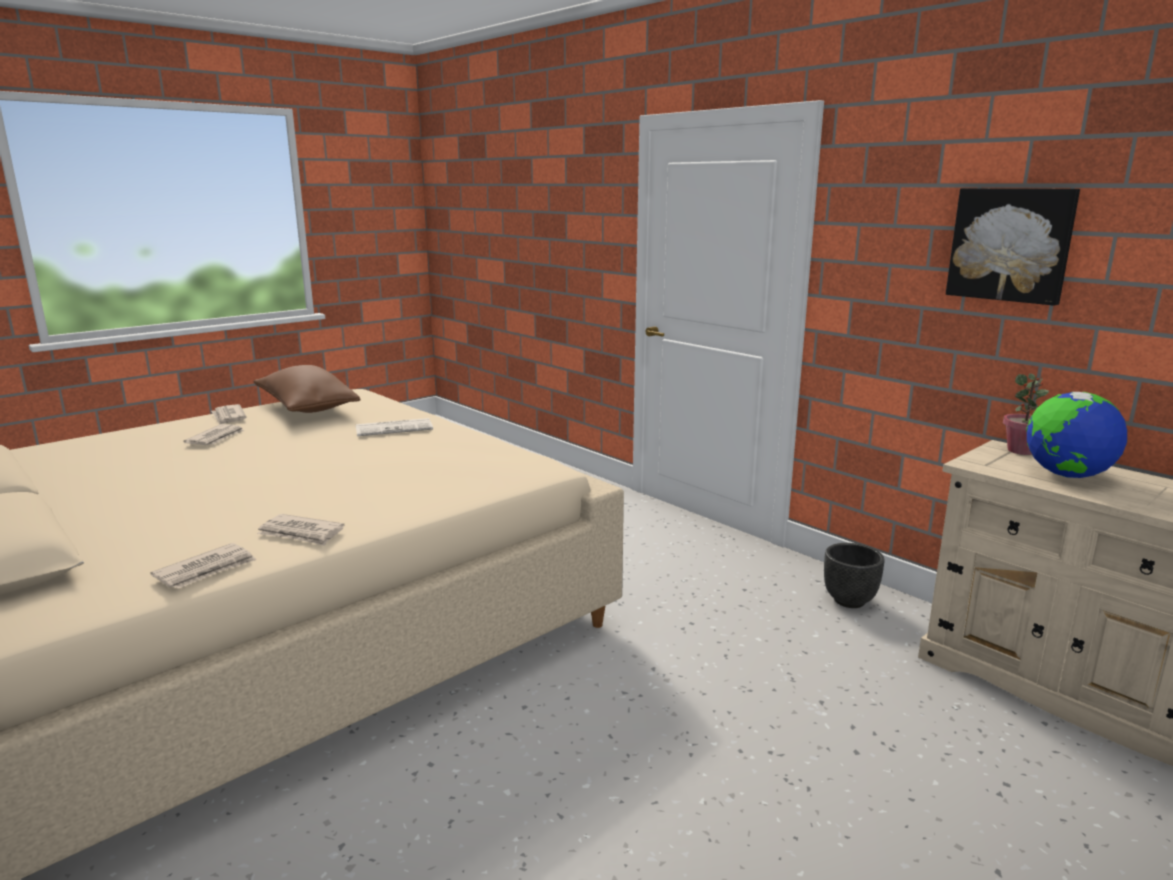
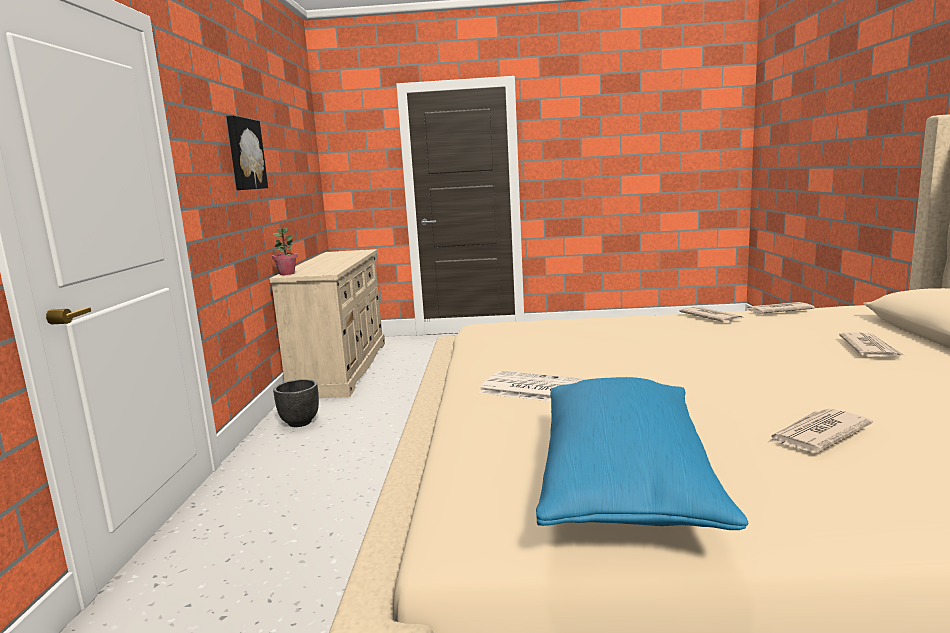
camera: 135 degrees left, 5 degrees down
(229, 417) = (812, 502): newspaper -> newspaper (870, 349)
(307, 408) = (625, 483): brown pillow -> blue pillow
(1067, 475) = (321, 267): globe -> none

